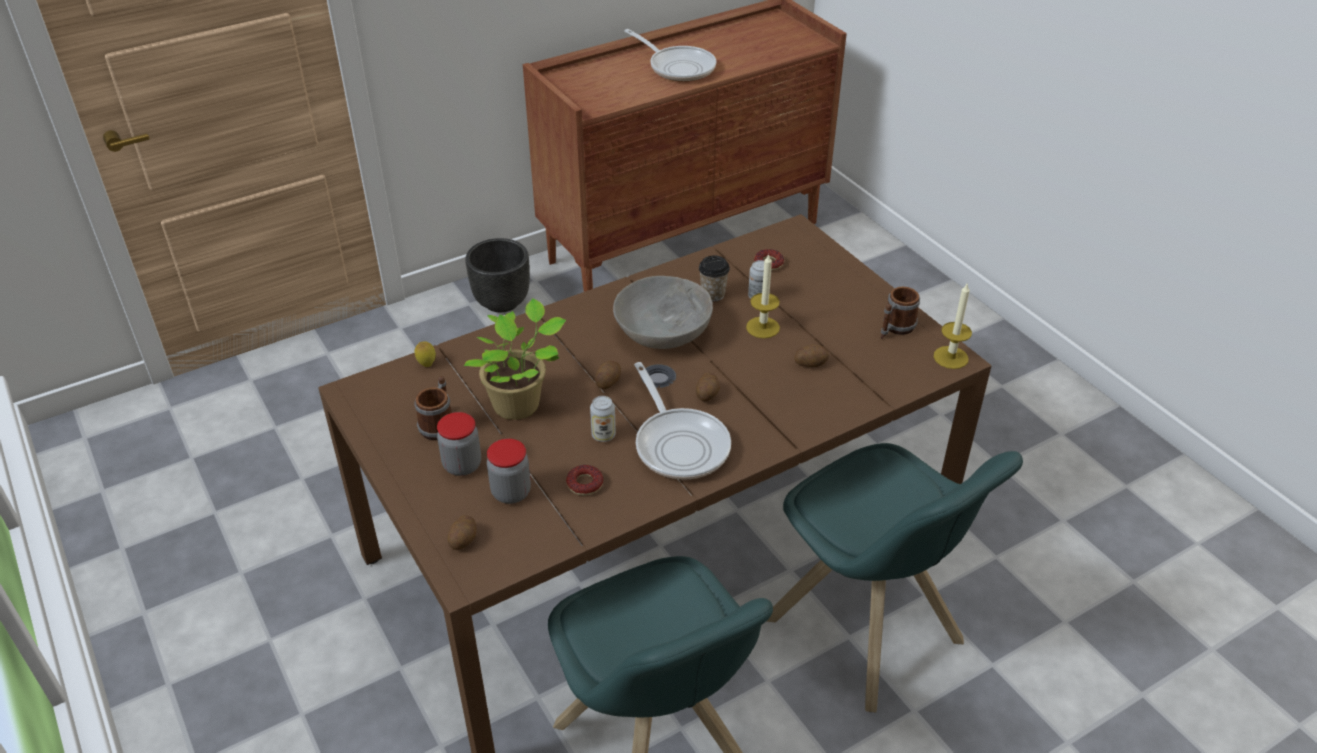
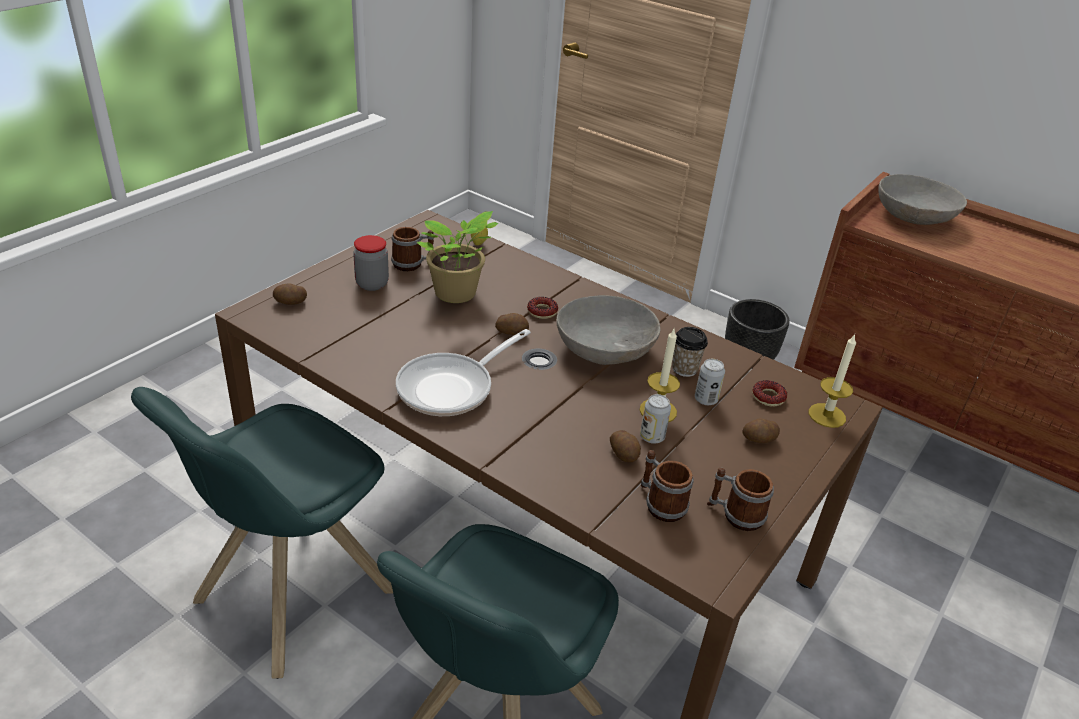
camera: 65 degrees right, 5 degrees down
(511, 492) = (351, 312): jar -> none
(585, 484) = (376, 346): donut -> donut (542, 311)
(591, 83) = (914, 216): none -> grey bowl
(603, 435) = (441, 343): can -> can (652, 437)
(678, 67) = (1012, 257): frying pan -> none
(707, 394) = (530, 392): potato -> potato (759, 440)
(872, 362) = (660, 503): none -> mug
(950, 357) = (718, 574): candle -> candle (827, 415)

